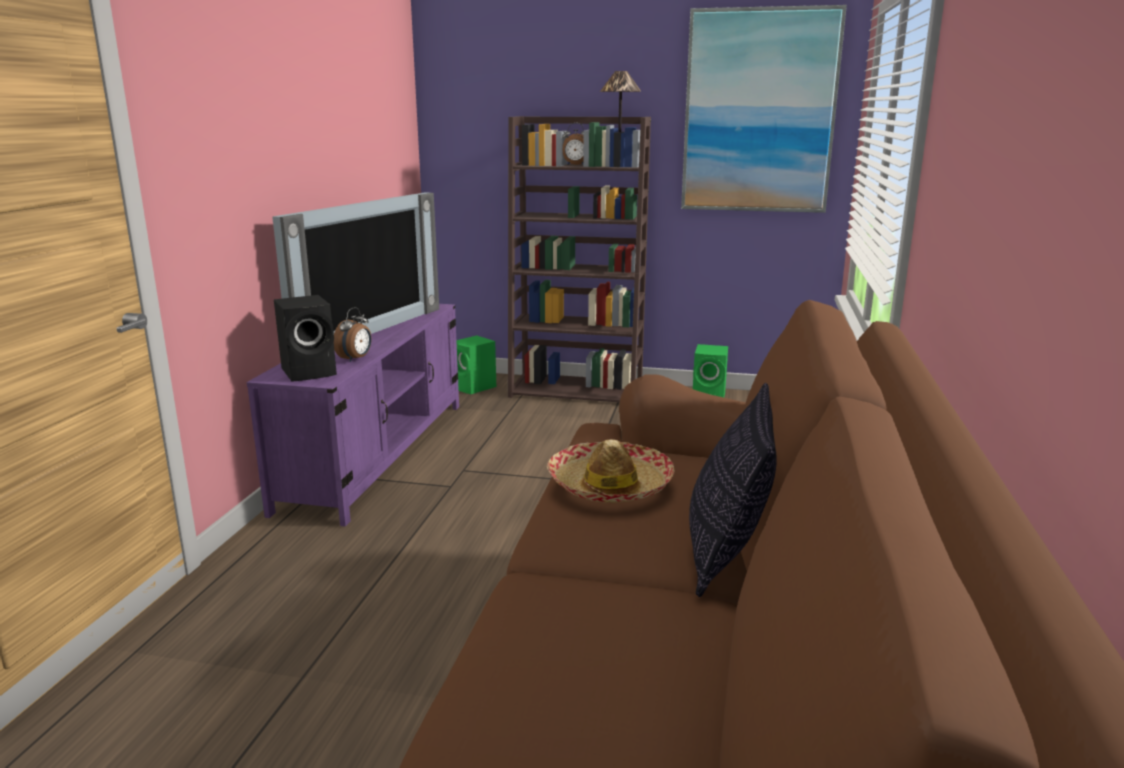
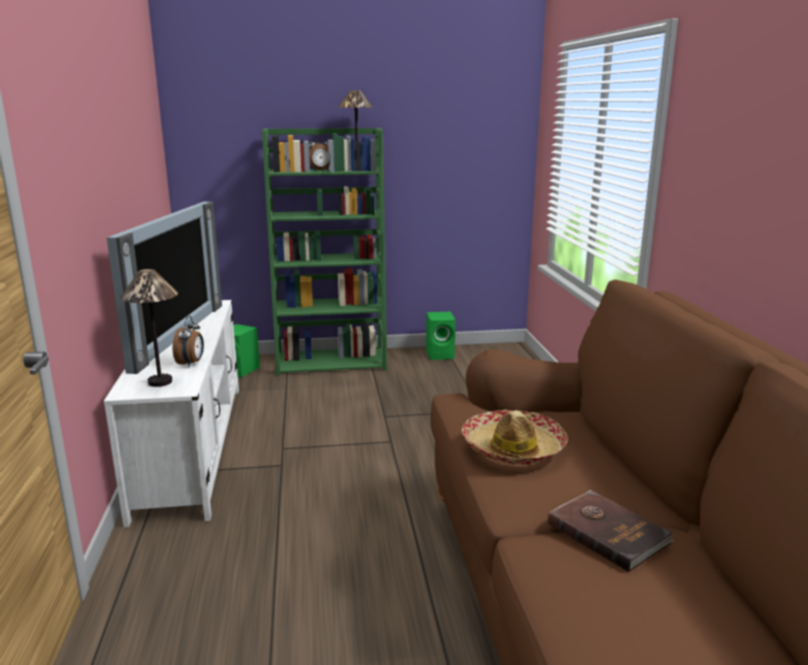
camera: 20 degrees left, 0 degrees up
(311, 372) = (160, 382): black speaker -> table lamp
(377, 453) = (192, 445): purple tv stand -> white tv stand
(578, 390) = (332, 362): brown bookcase -> green bookcase
(631, 587) = (608, 532): none -> brown book
(726, 555) = (641, 490): pillow -> none
(759, 112) = (463, 123): picture -> none

